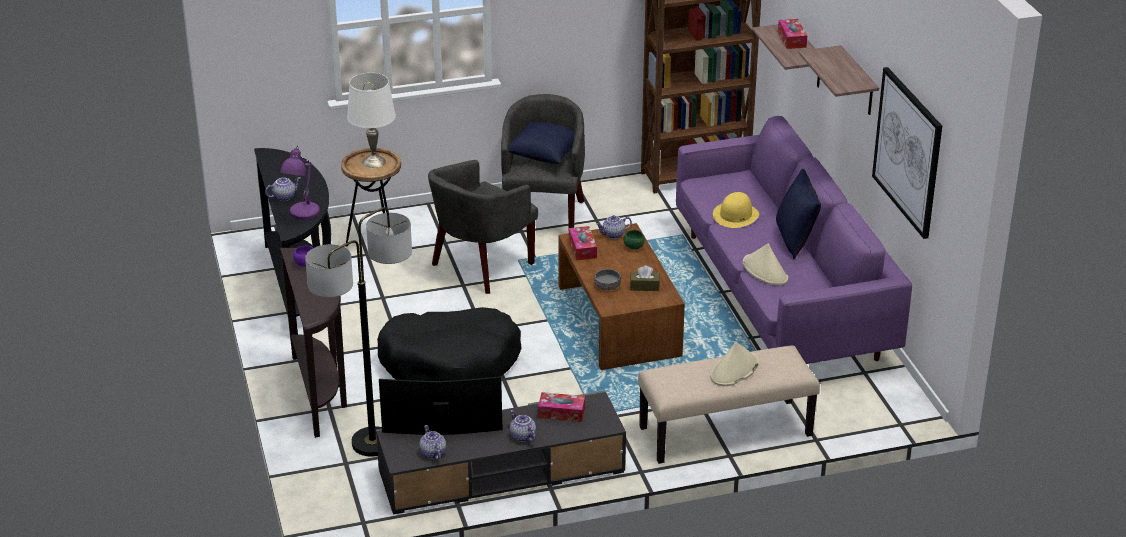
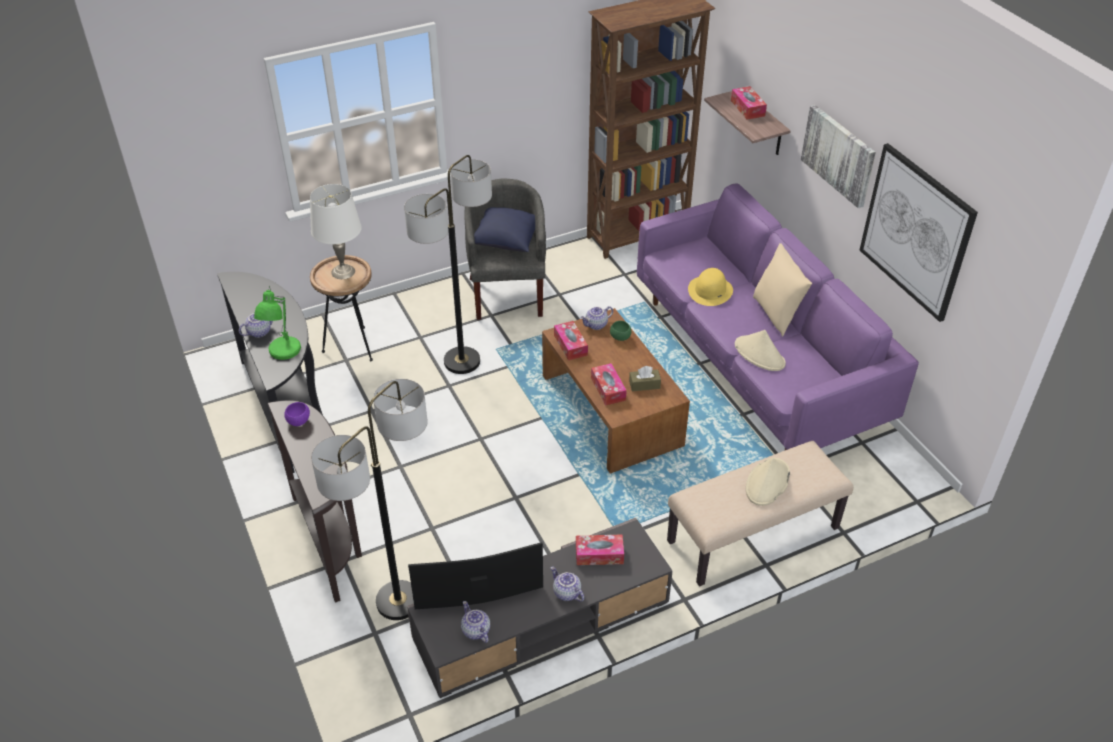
camera: 10 degrees left, 10 degrees up
(302, 214) = (283, 352): purple table lamp -> green table lamp
(450, 362) = (457, 483): black dog bed -> none
(481, 267) = (461, 361): grey armchair -> floor lamp
(608, 286) = (608, 389): grey bowl -> tissue box
(795, 240) = (776, 314): blue pillow -> beige pillow
(858, 82) = (839, 155): shelf -> picture

